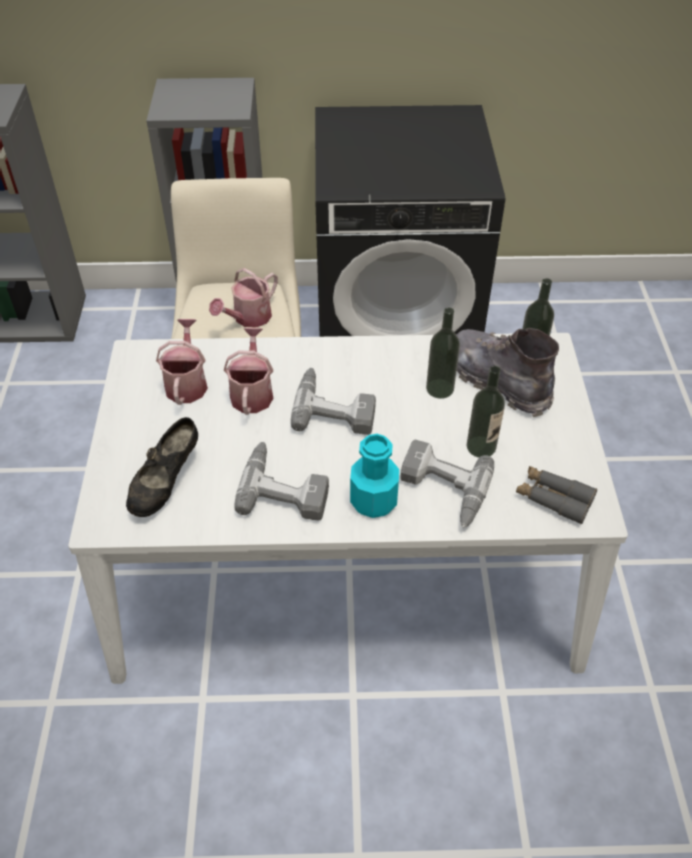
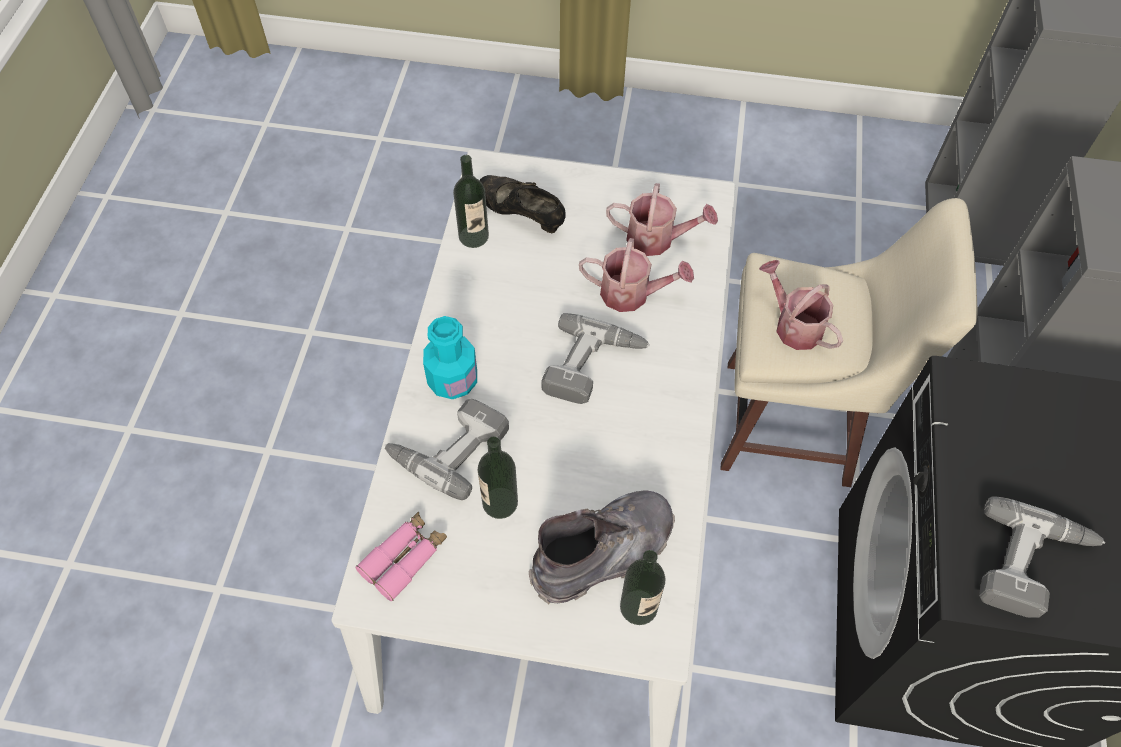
camera: 100 degrees right, 10 degrees up
(285, 487) = (491, 307): power drill -> power drill (1033, 567)
(440, 388) = (603, 482): bottle -> bottle (473, 236)
(553, 499) = (404, 558): grey binoculars -> pink binoculars

